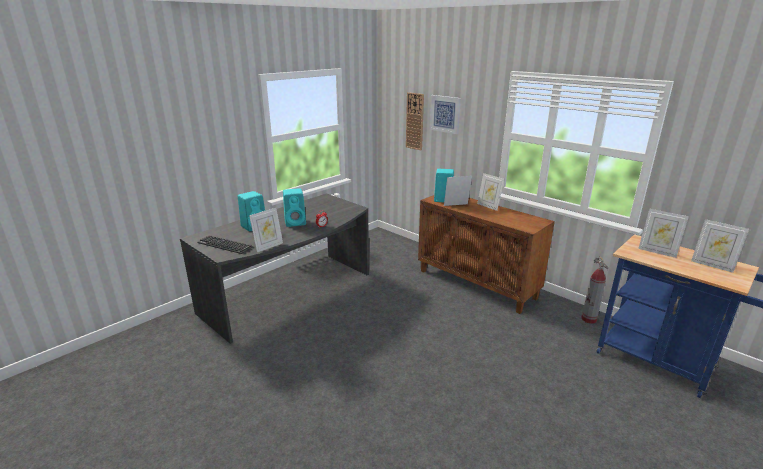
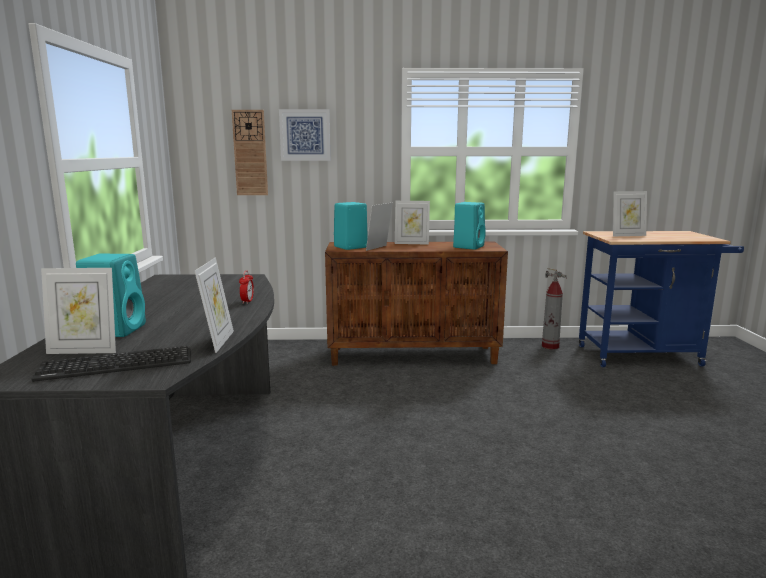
camera: 45 degrees left, 10 degrees down
(296, 222) = (190, 308): turquoise speaker -> turquoise speaker (468, 246)
(712, 265) = (672, 234): picture frame -> picture frame (84, 351)

